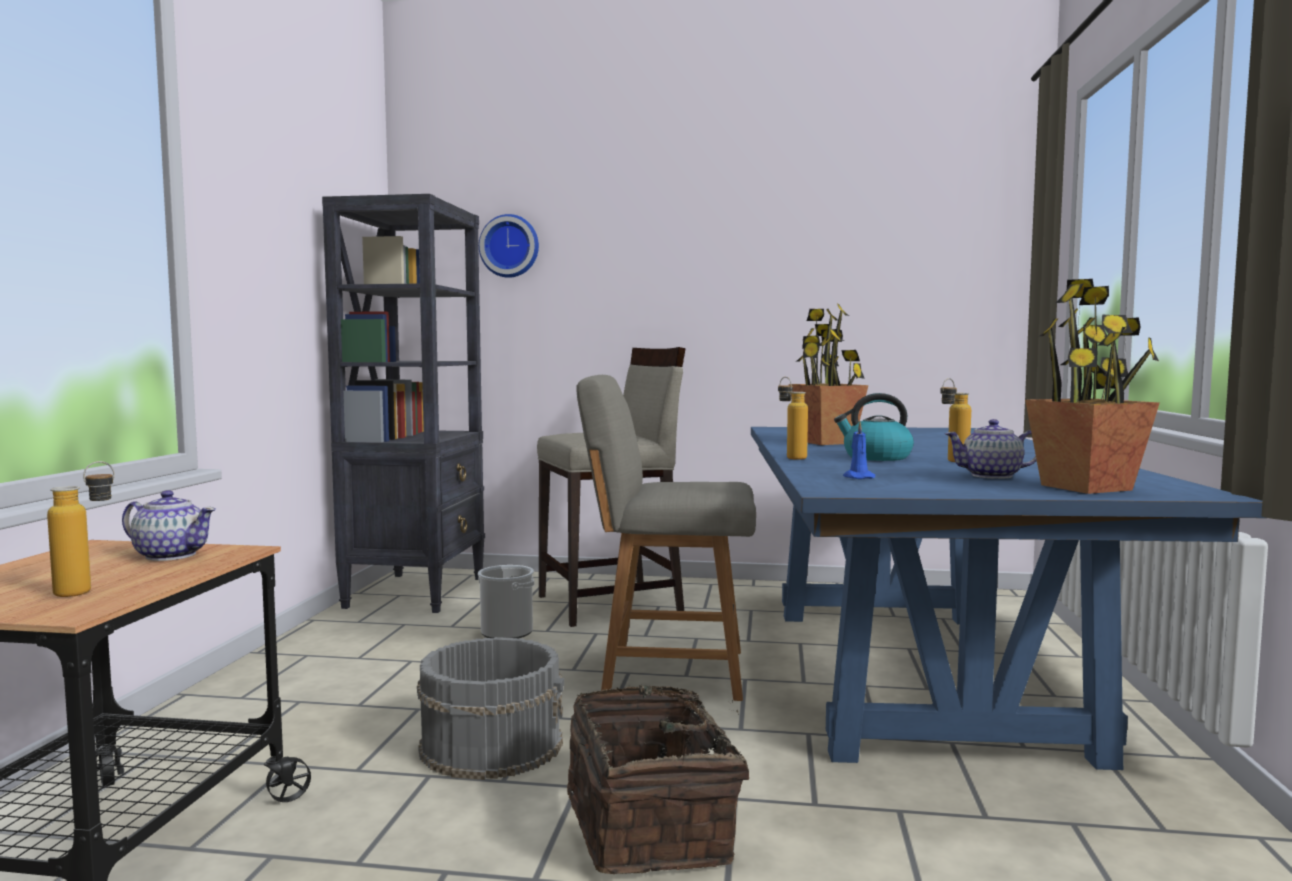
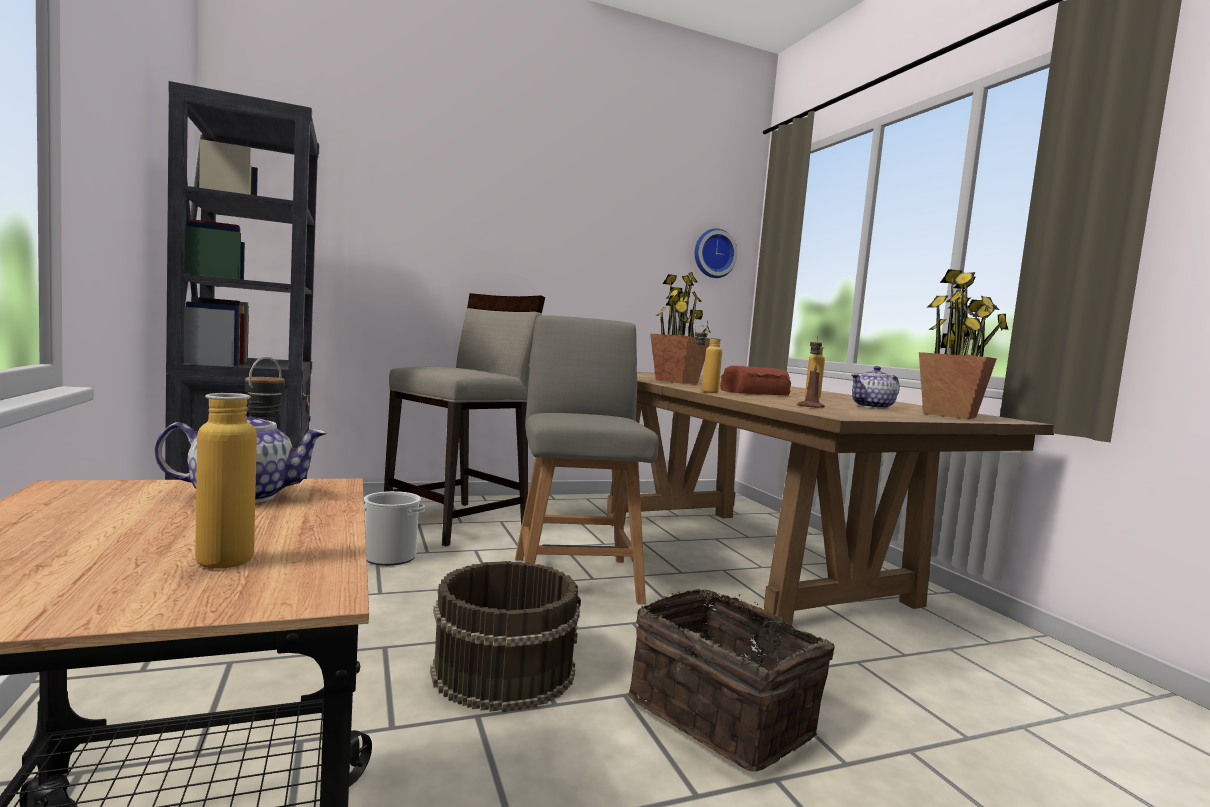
camera: 30 degrees left, 0 degrees up
(492, 744) = (503, 670): grey bucket -> brown bucket
(510, 246) = (342, 182): wall clock -> wall clock (713, 253)
(667, 672) = (575, 577): grey chair -> grey chair turned 105 degrees clockwise
(857, 477) = (809, 407): blue candle -> brown candle
(876, 457) = (755, 393): kettle -> bread
(913, 675) = (742, 558): blue dining table -> brown dining table

